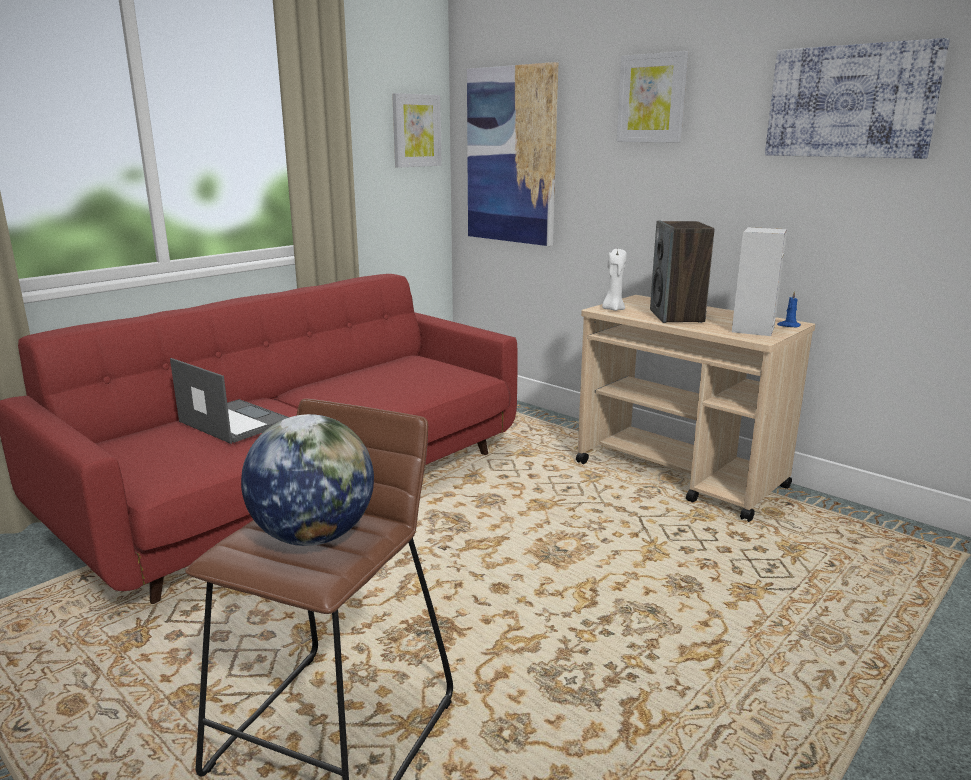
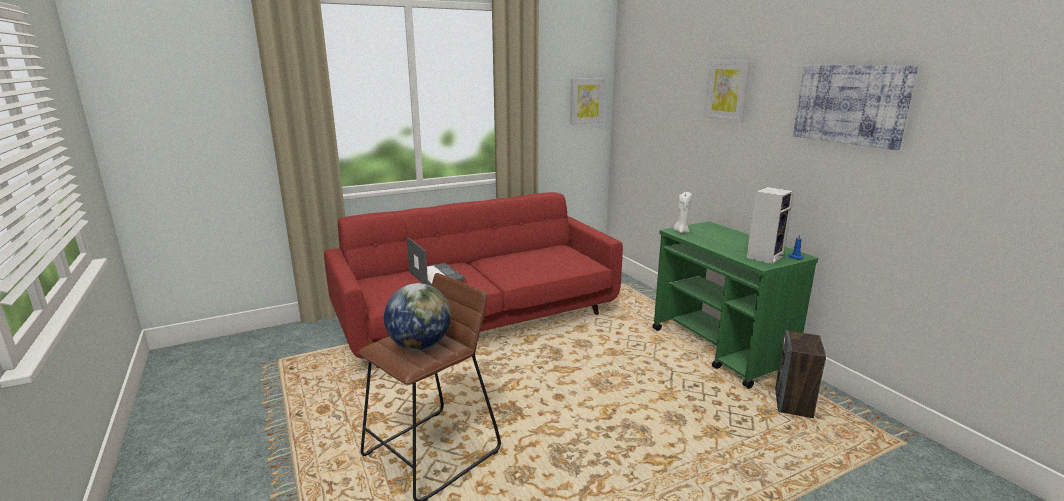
camera: 20 degrees right, 0 degrees up
(511, 156) = (645, 120): picture -> none
(677, 316) = (720, 241): speaker -> speaker (793, 403)
(681, 475) = (720, 349): beige cart -> green cart

